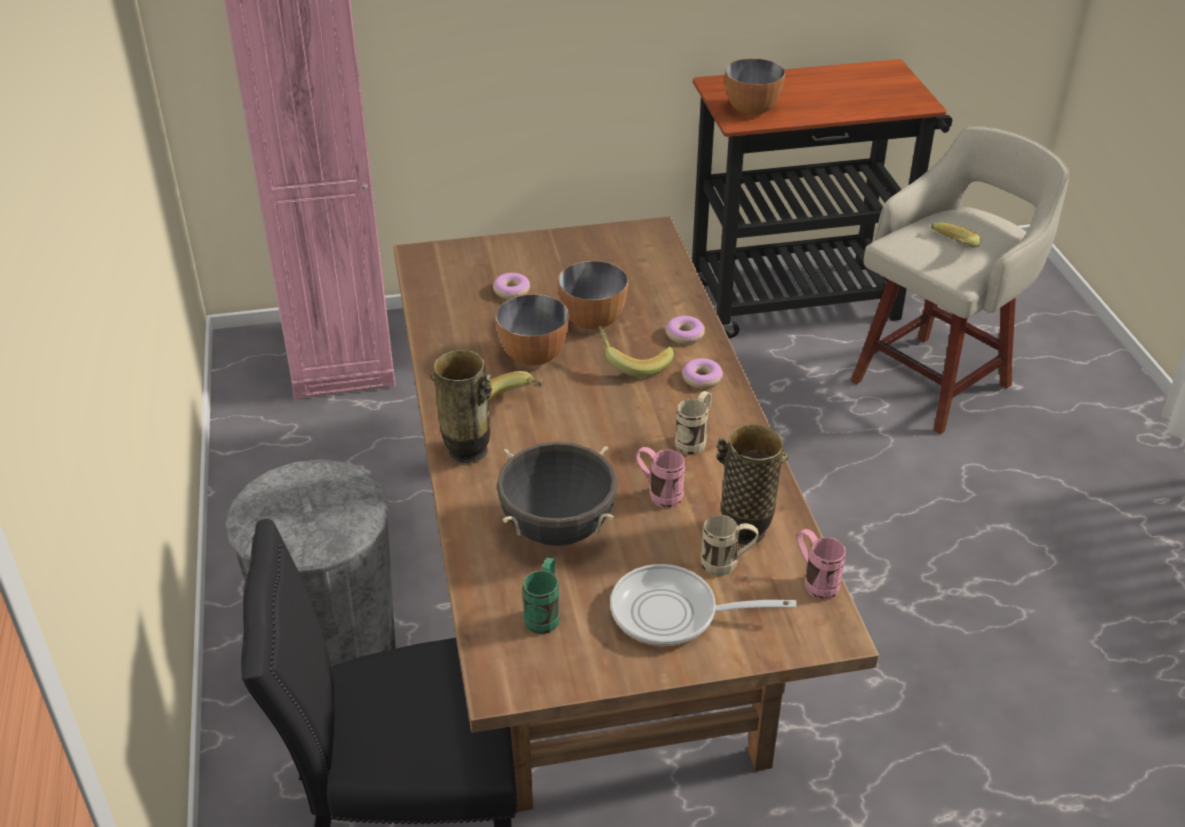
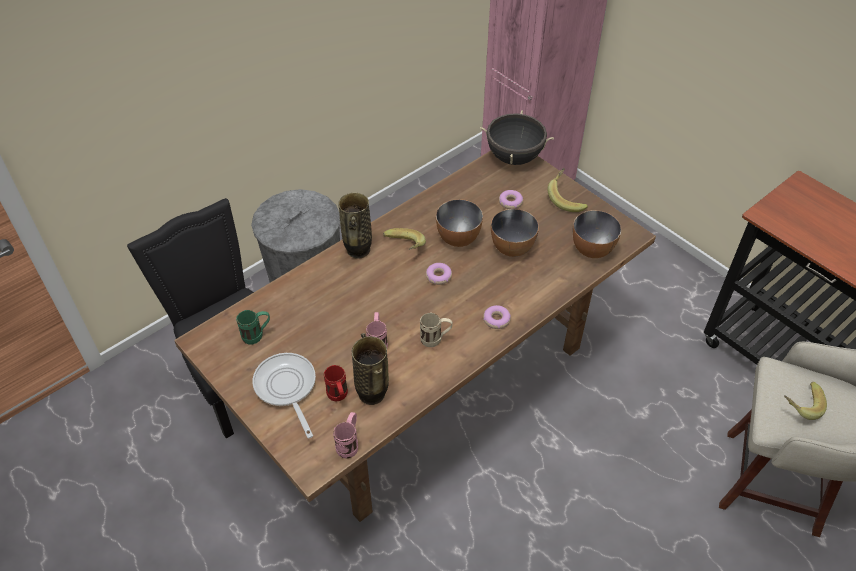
camera: 60 degrees right, 10 degrees up
(557, 529) = (322, 312): black cooking pot -> black cooking pot (514, 157)
(633, 362) = (487, 282): banana -> banana (567, 198)
(685, 335) = (533, 294): donut -> donut (438, 276)
(727, 565) = (338, 397): beige mug -> red mug
(752, 110) = (788, 215): bowl -> bowl (592, 250)

